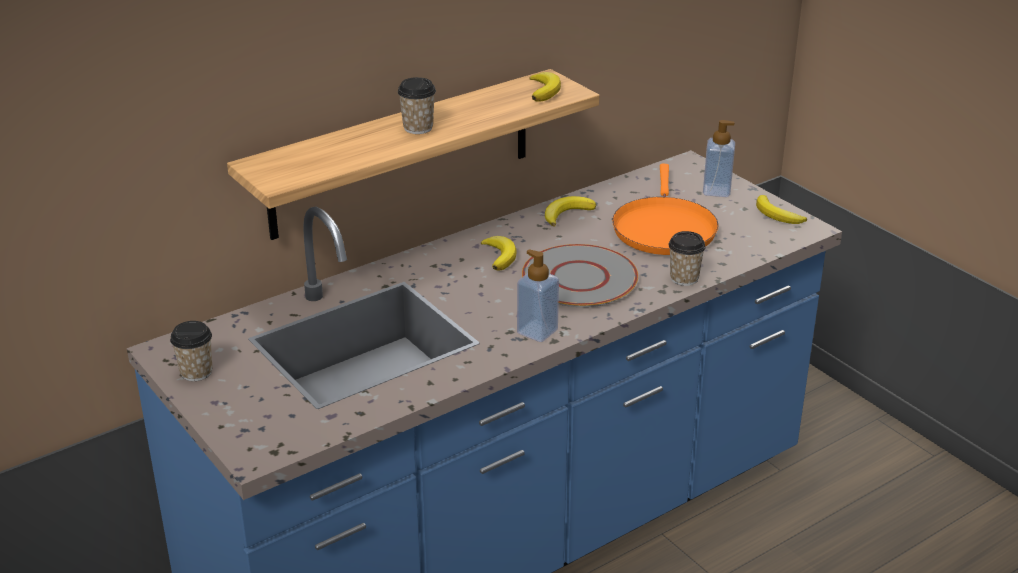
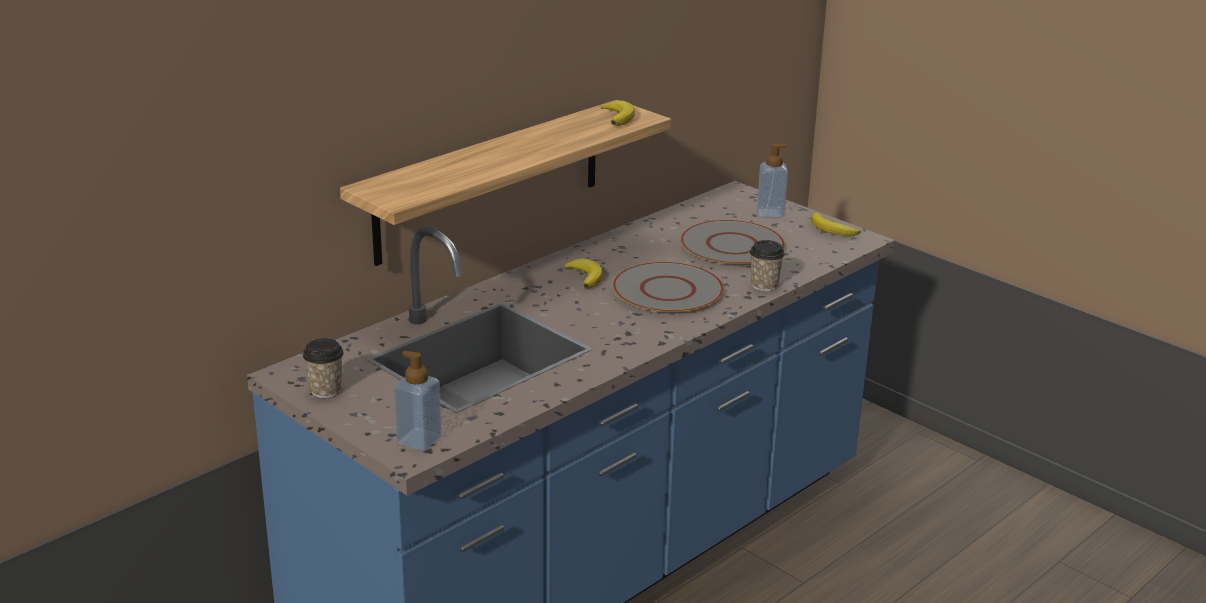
camera: 10 degrees left, 5 degrees down
(418, 128) = (512, 151): cup -> none
(537, 331) = (643, 336): soap dispenser -> soap dispenser (419, 440)
(567, 214) = (637, 238): banana -> none
(663, 228) = (731, 246): orange frying pan -> grey plate

